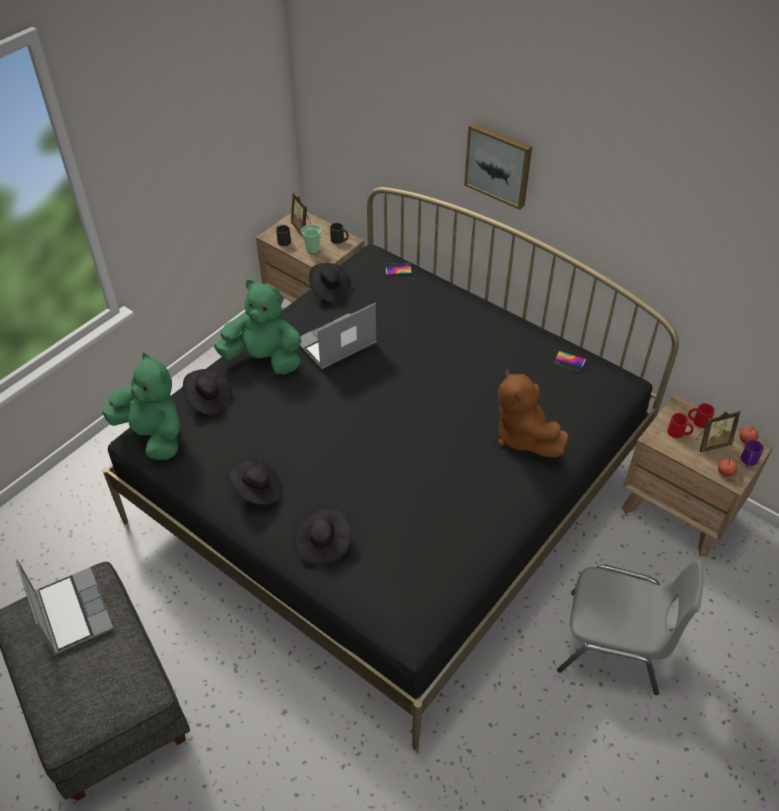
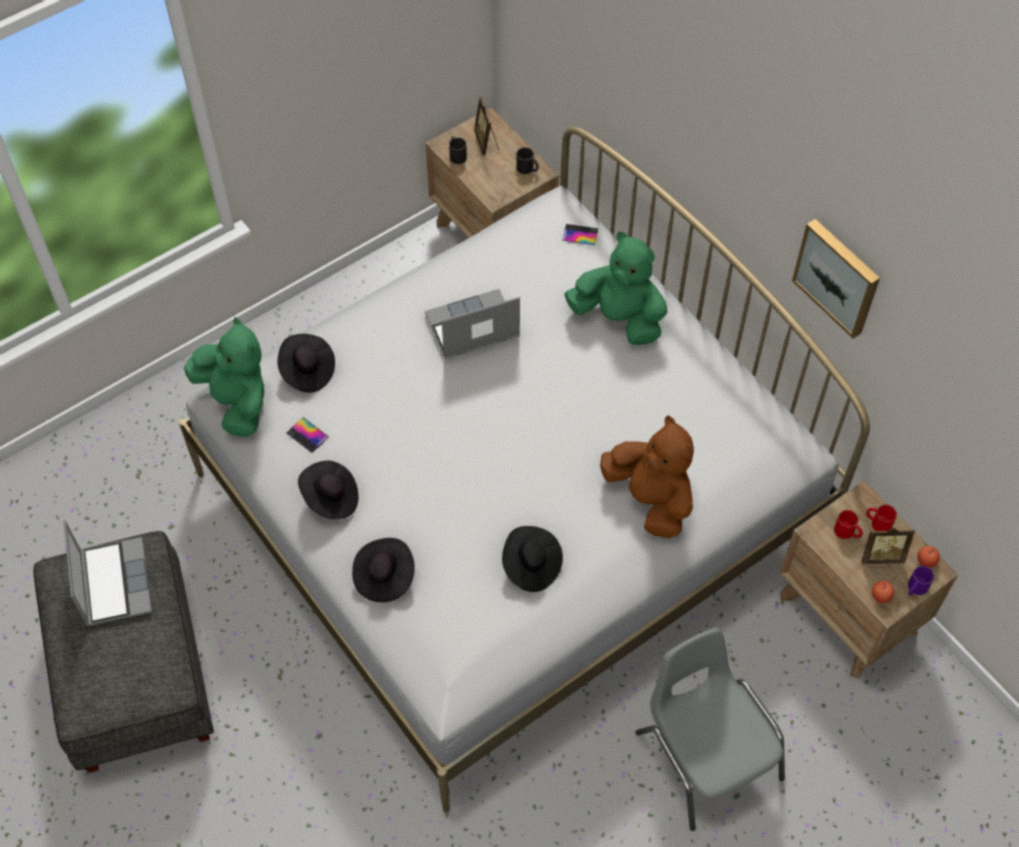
camera: 15 degrees right, 10 degrees up
(264, 359) = (383, 329): green plush toy -> green plush toy (618, 318)
(312, 250) = (490, 177): cup -> none
(330, 291) = (487, 250): black hat -> black hat (531, 566)
(390, 490) = (510, 505): black bed -> white bed
(499, 164) = (704, 158): picture -> picture (838, 276)
(523, 436) = (650, 499): brown plush toy -> brown plush toy turned 150 degrees clockwise
(569, 361) = (743, 412): phone -> phone (307, 435)
(615, 644) = (706, 754): grey chair -> grey chair turned 150 degrees counterclockwise

